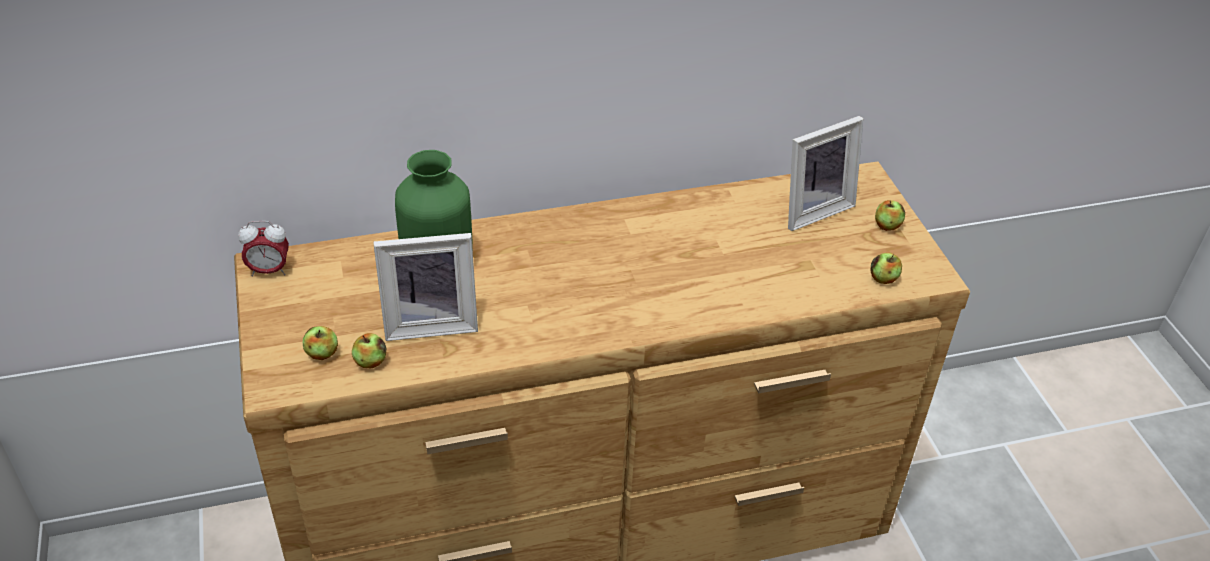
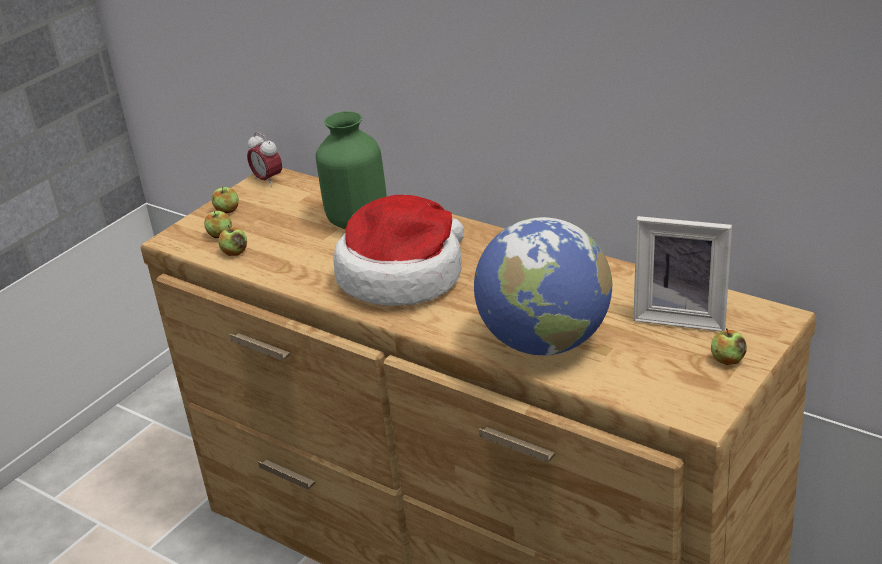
camera: 55 degrees right, 10 degrees down
(430, 322) = (298, 249): picture frame -> none
(568, 292) = (403, 276): none -> hat
(763, 284) = (545, 342): none -> globe
(883, 279) = (651, 392): apple -> apple (227, 210)

